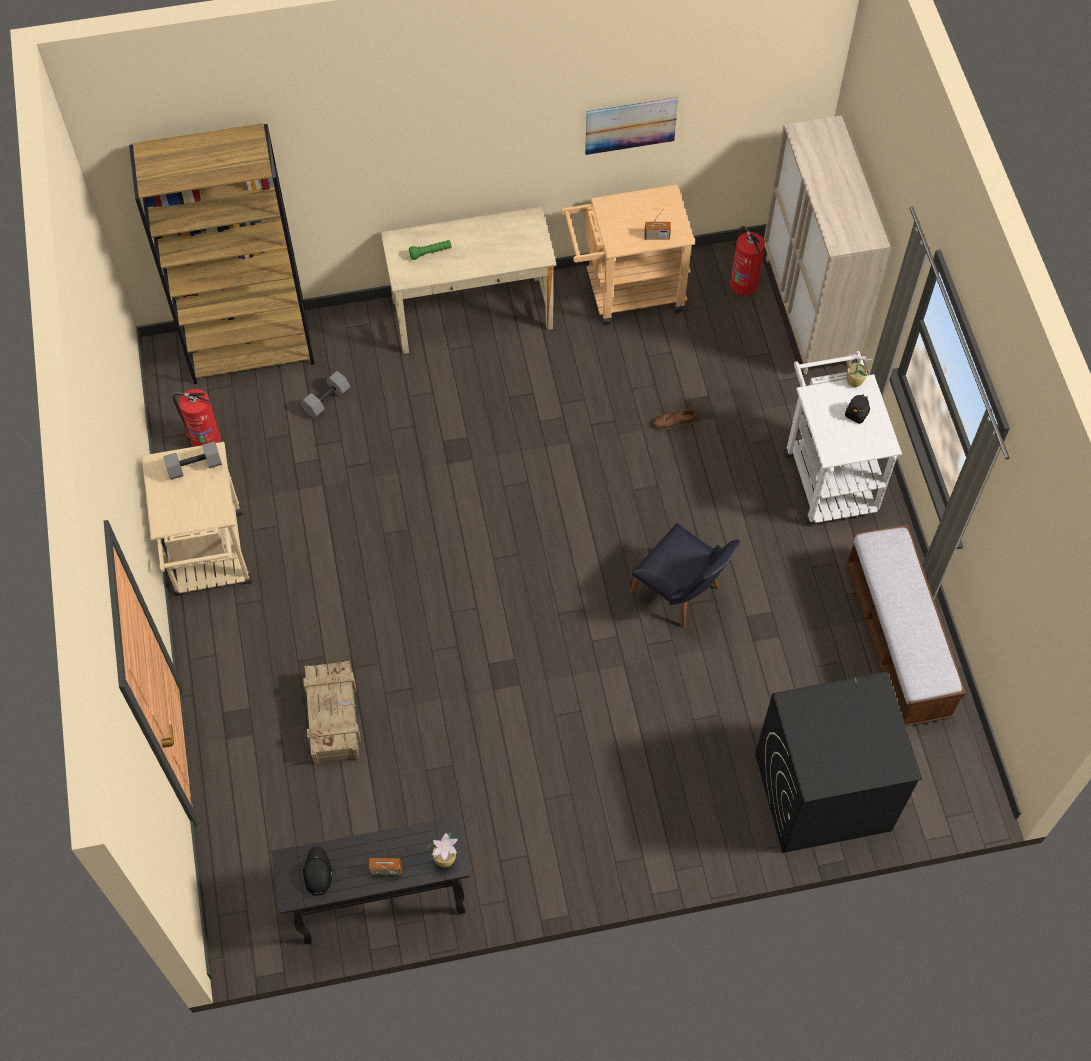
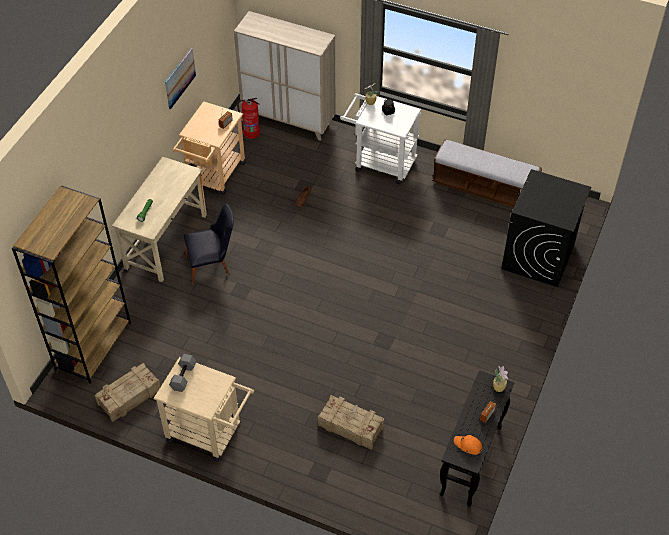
camera: 55 degrees left, 10 degrees down
(205, 438) = (130, 397): fire extinguisher -> crate
(317, 873) = (468, 445): black cap -> orange cap
(326, 399) = (158, 329): grey dumbbell -> none
(681, 595) = (398, 249): black chair -> black chair (212, 266)

